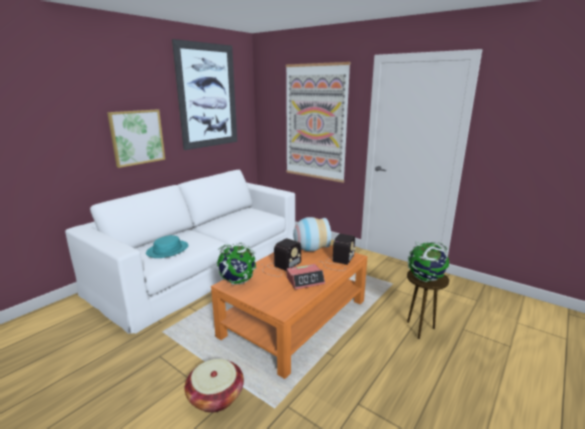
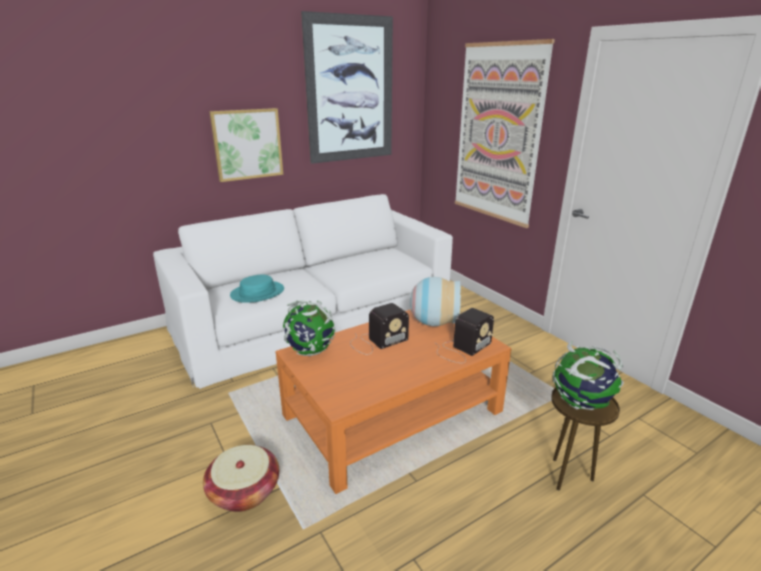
camera: 20 degrees right, 5 degrees up
(305, 280) = (397, 368): alarm clock -> none

